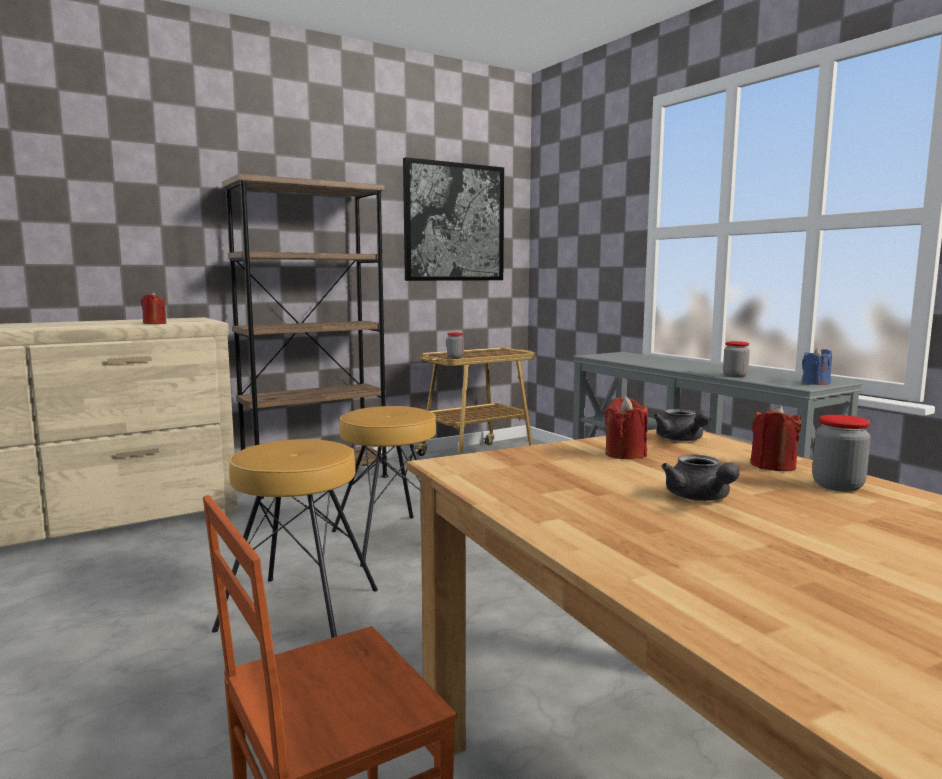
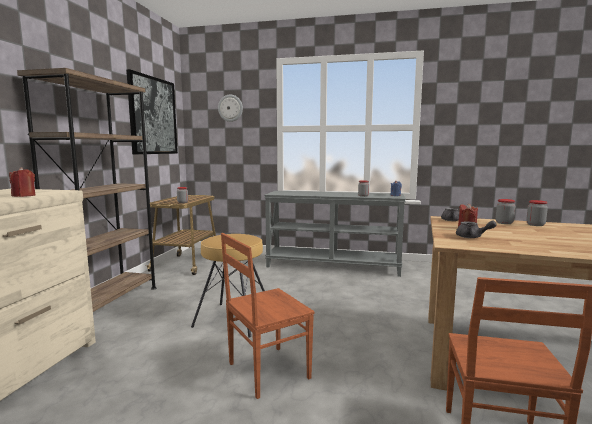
camera: 45 degrees left, 0 degrees up
(300, 608) = (267, 370): brown stool -> brown chair
(585, 200) = (230, 108): none -> wall clock
(700, 498) = (537, 235): grey teapot -> grey teapot (472, 237)
(773, 466) = (504, 223): red candle -> jar

